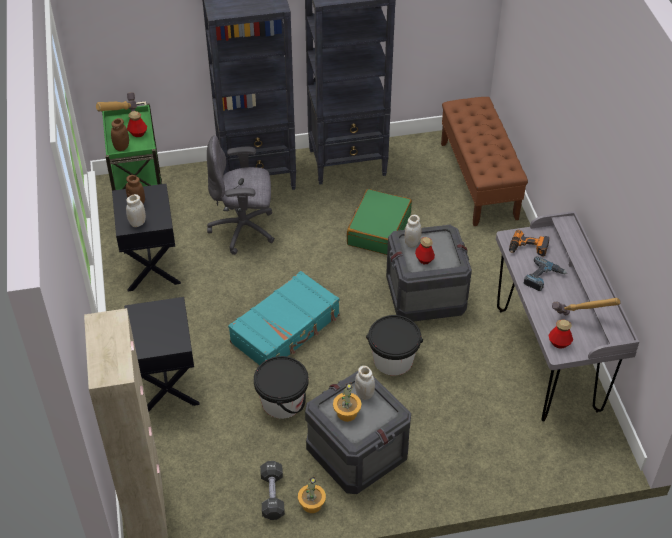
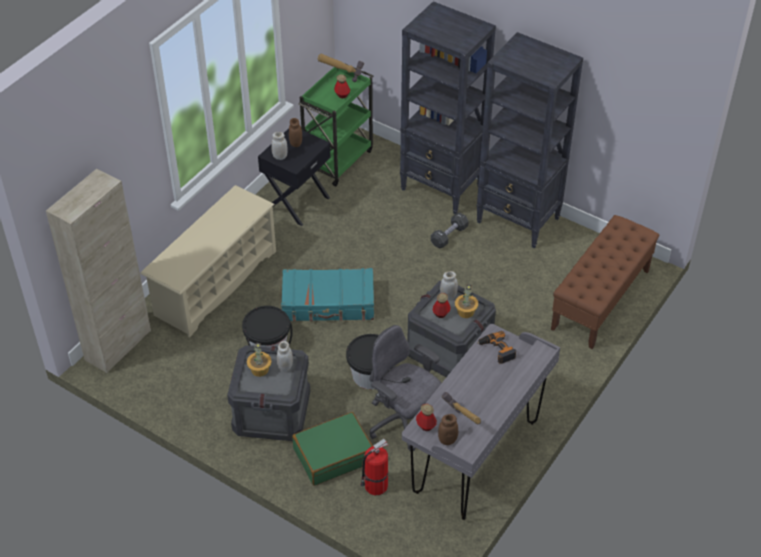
camera: 45 degrees right, 0 degrees up
(121, 147) = (320, 97): brown jar -> brown jar (447, 440)
(166, 385) = (215, 283): black nightstand -> beige shoe rack
(244, 230) = (385, 219): grey office chair -> grey office chair (403, 422)
(272, 495) = (191, 396): black dumbbell -> black dumbbell (449, 236)
(311, 504) = (207, 420): potted plant -> potted plant (466, 311)
(378, 230) = (477, 282): green suitcase -> green suitcase (333, 455)
(508, 442) = (375, 486): none -> fire extinguisher
(543, 278) = (478, 377): power drill -> none

